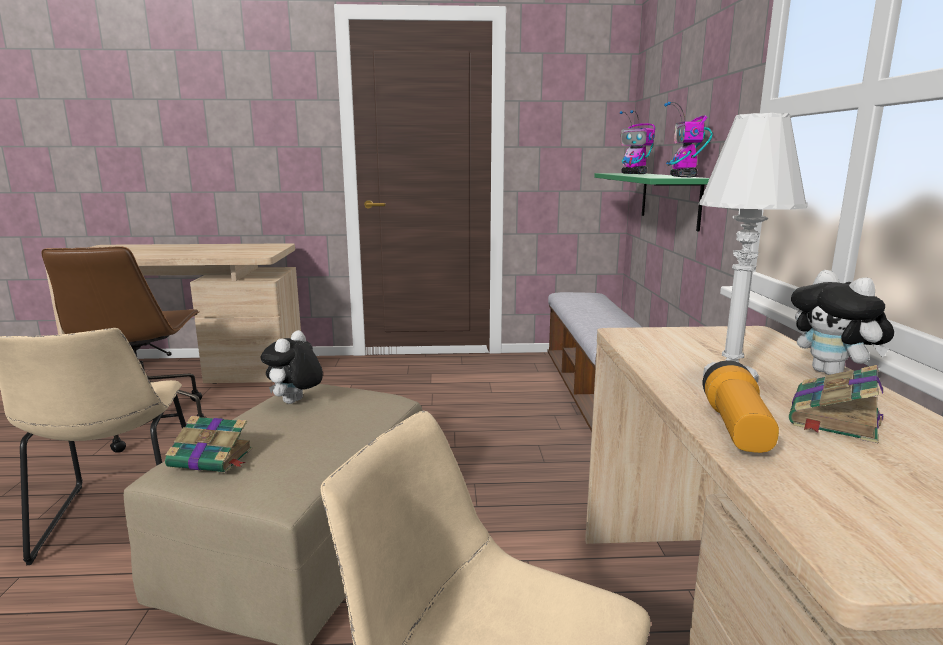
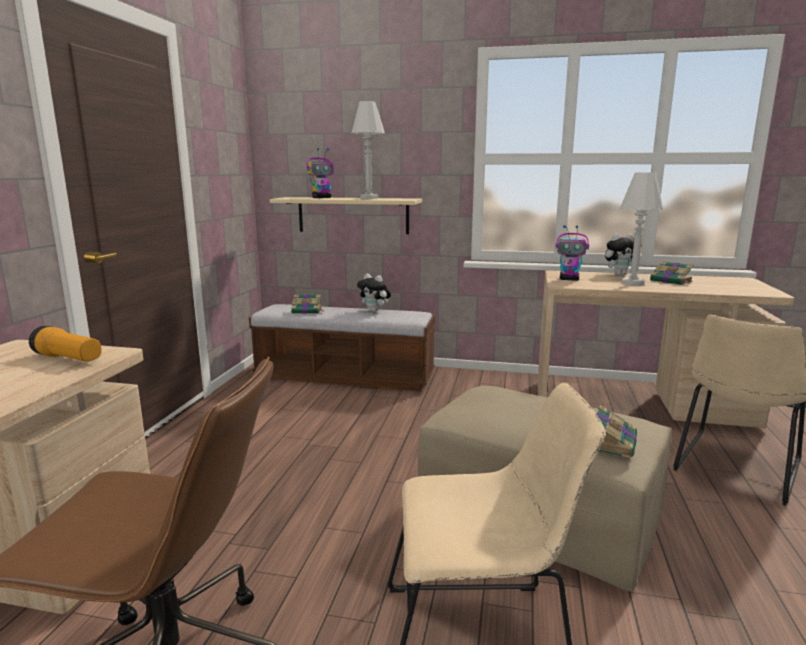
camera: 75 degrees left, 0 degrees up
(295, 402) = (499, 415): plush toy -> plush toy (374, 311)
(580, 303) = (307, 311): none -> book
(661, 175) = (369, 198): none -> white table lamp
(669, 199) = (353, 215): green shelf -> beige shelf
(683, 177) = (404, 198): toy robot -> toy robot (569, 279)
(736, 428) = (689, 289): flashlight -> flashlight (68, 359)

